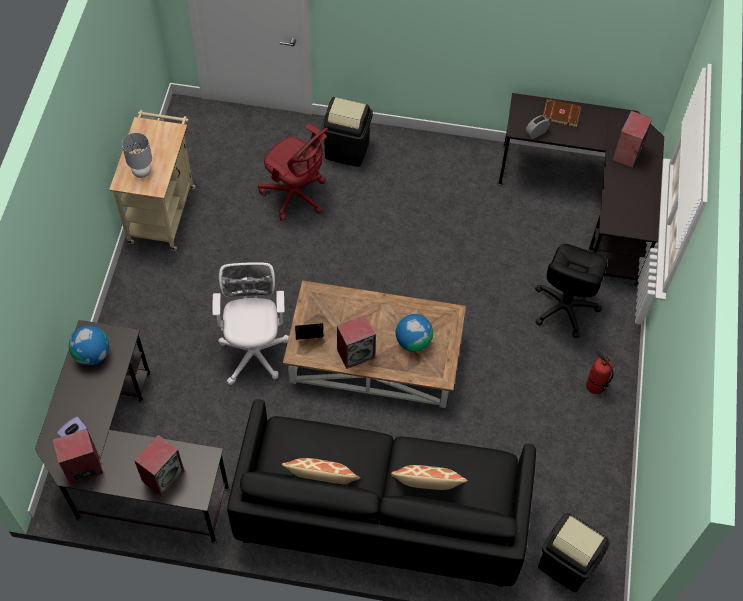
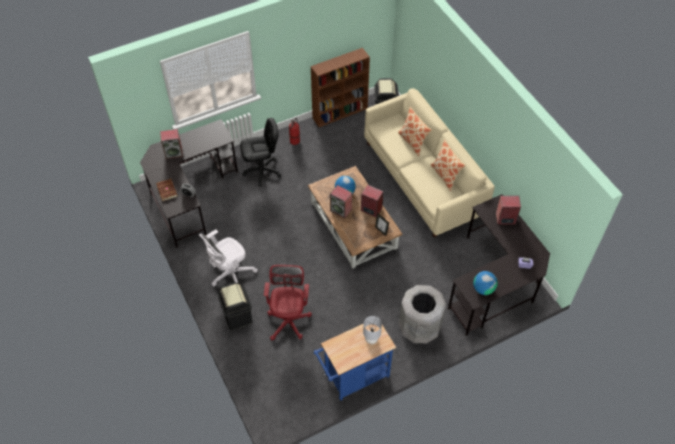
camera: 125 degrees left, 5 degrees down
(83, 468) = (533, 249): speaker -> speaker (341, 210)
(155, 320) = (419, 328): none -> grey trash can
(163, 210) = (353, 378): beige cart -> blue cart
(254, 350) = (394, 274): white office chair -> white office chair (230, 274)
(381, 512) = (423, 178): black sofa -> beige sofa
(613, 492) = (340, 113): none -> brown bookcase

